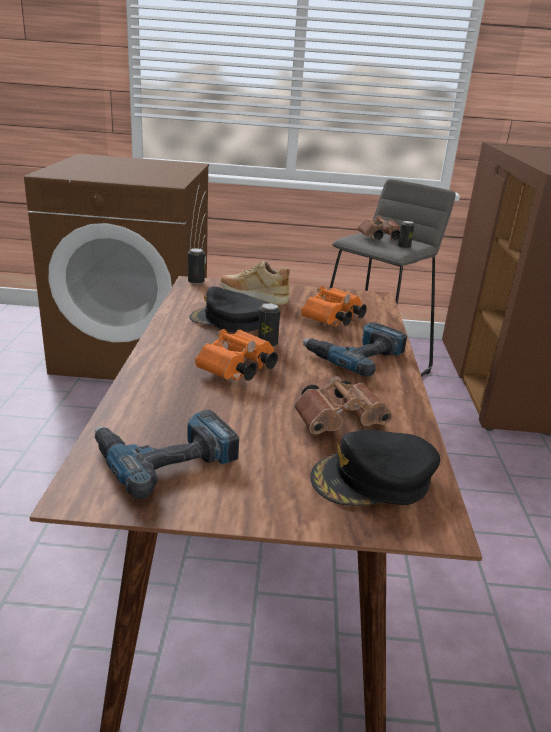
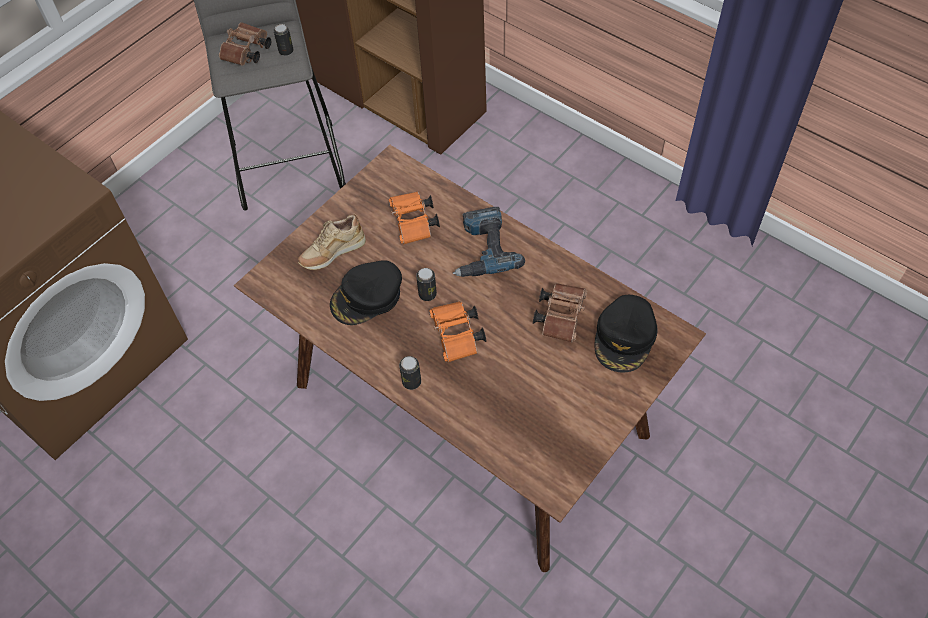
camera: 50 degrees left, 30 degrees up
(165, 457) = (542, 431): power drill -> none
(196, 282) = (261, 279): can -> can (411, 382)

